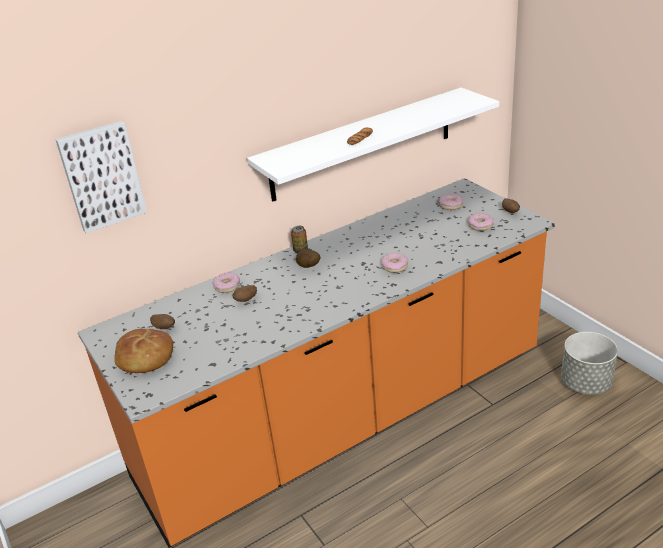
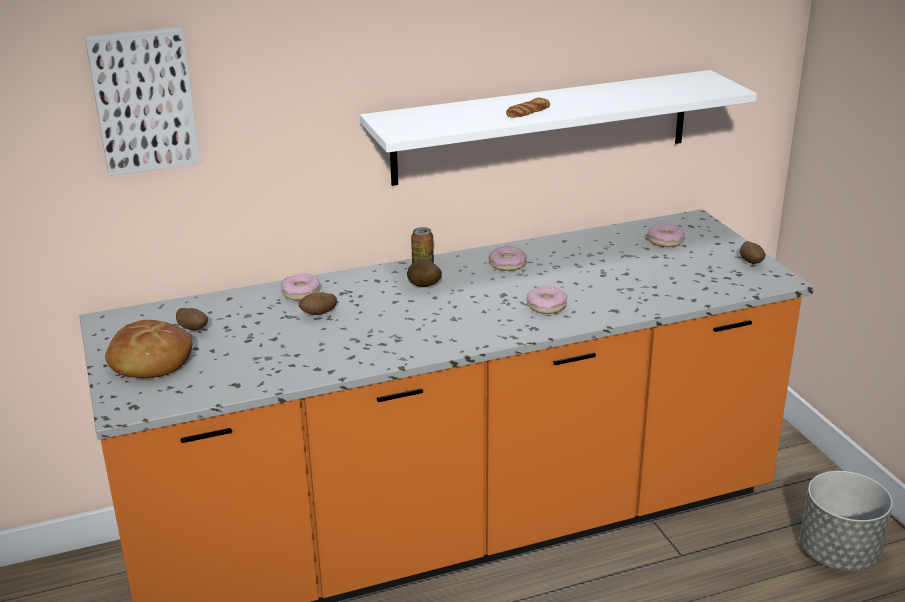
camera: 10 degrees right, 5 degrees down
(480, 225) = (697, 273): donut -> donut (507, 264)

